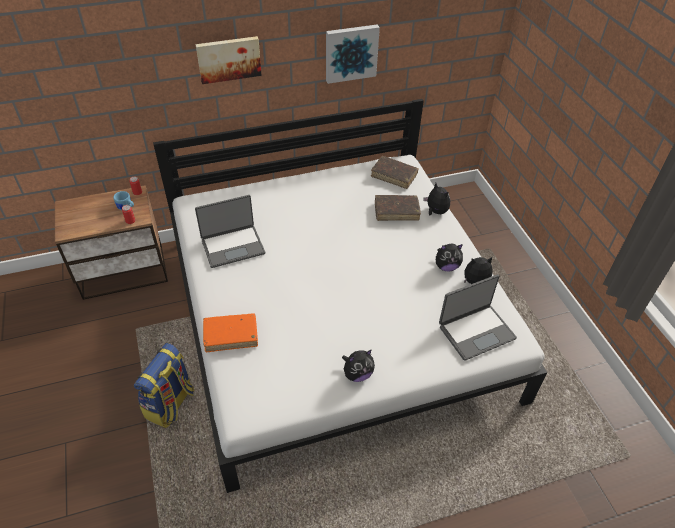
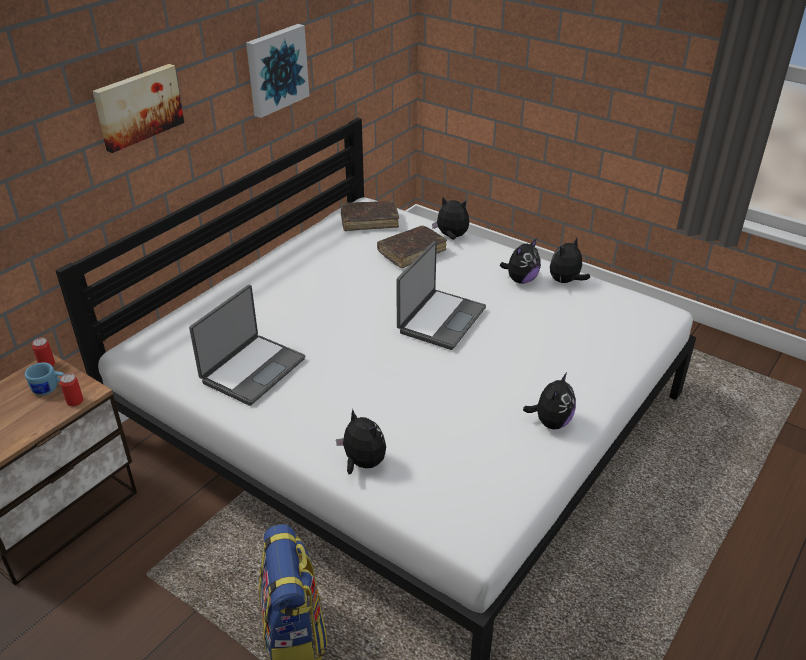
camera: 35 degrees left, 10 degrees down
(231, 335) = (362, 463): orange book -> plush toy
(476, 331) = (615, 322): laptop -> laptop (440, 320)

